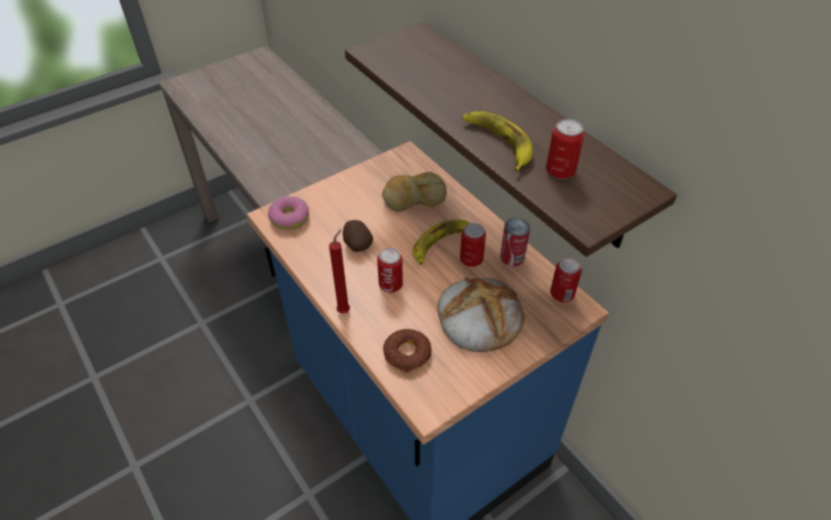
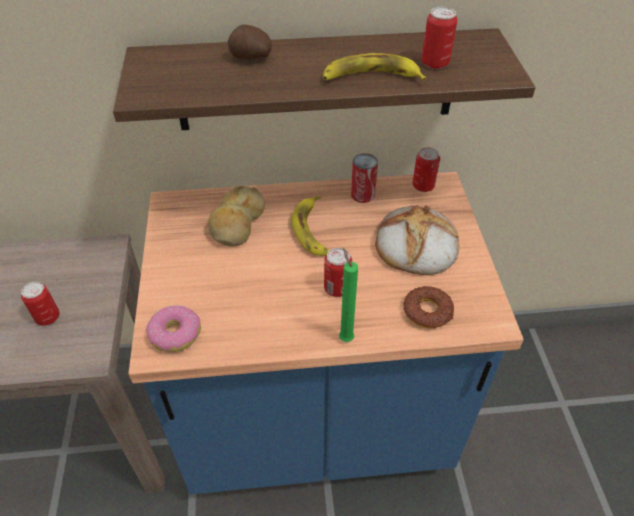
camera: 60 degrees left, 0 degrees up
(345, 310) = (345, 337): red candle -> green candle
(357, 244) = (262, 292): potato -> potato (251, 58)
(471, 260) = (346, 220): can -> can (48, 317)

